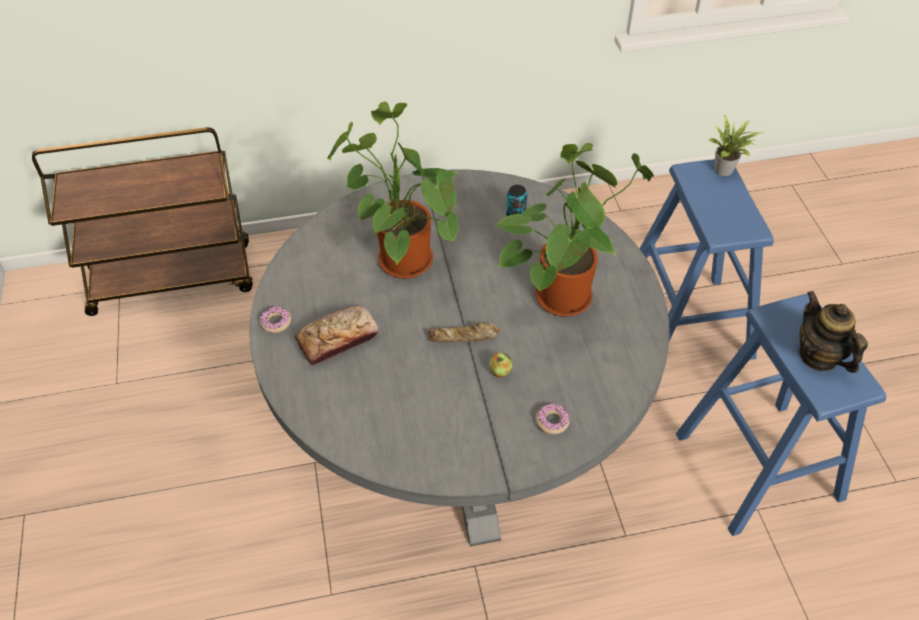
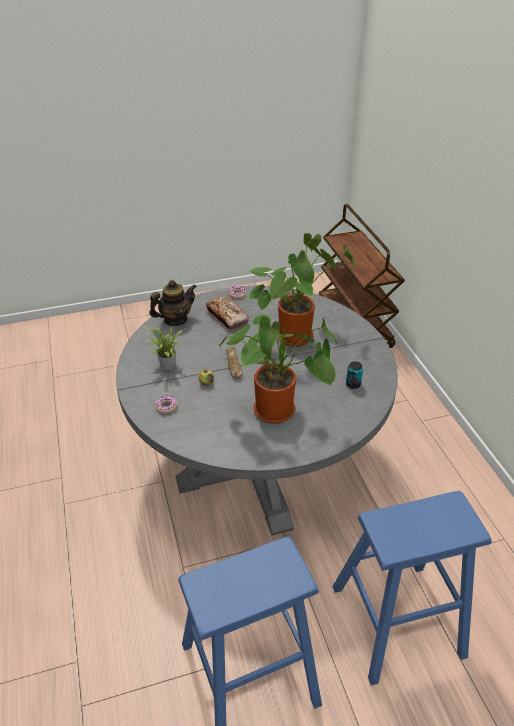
camera: 85 degrees right, 10 degrees down
(726, 170) = (468, 532): potted plant -> potted plant (167, 366)
(818, 356) = (241, 583): teapot -> teapot (175, 320)

